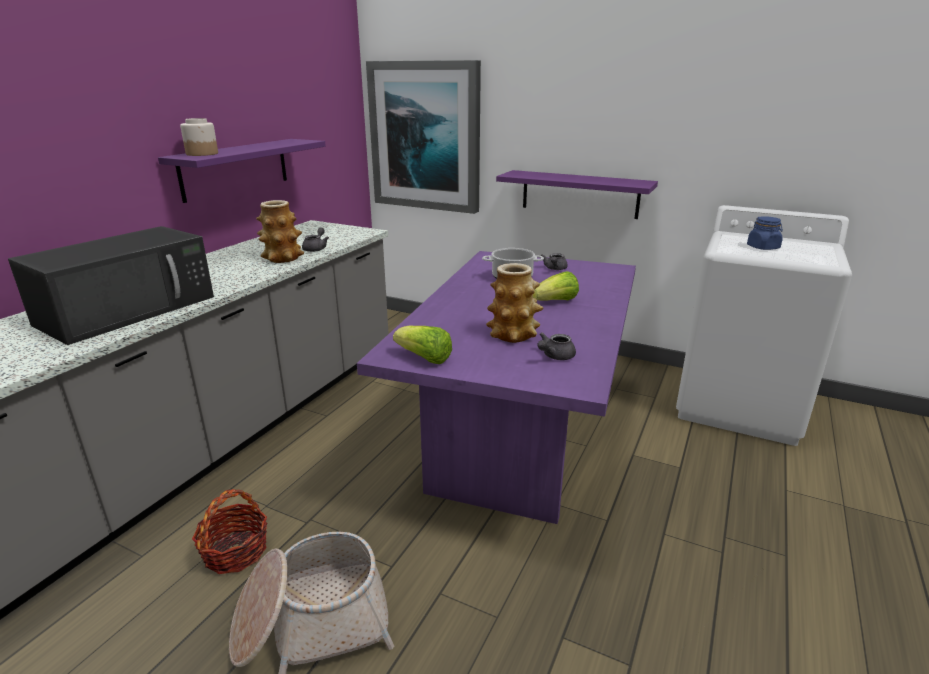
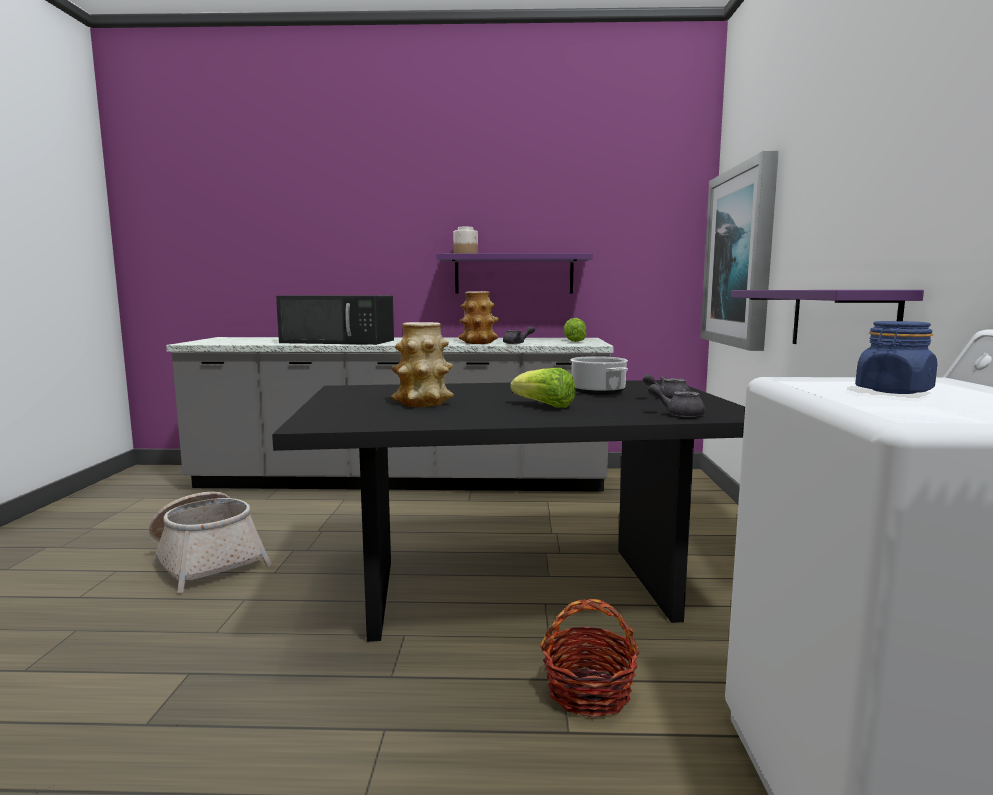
camera: 65 degrees right, 15 degrees down
(235, 551) = (277, 519): basket -> basket (589, 691)
(424, 358) = (342, 393): lettuce -> lettuce (574, 341)
(518, 440) = (515, 590): purple dining table -> black dining table
(555, 356) = (378, 415): grey teapot -> grey teapot (678, 414)

